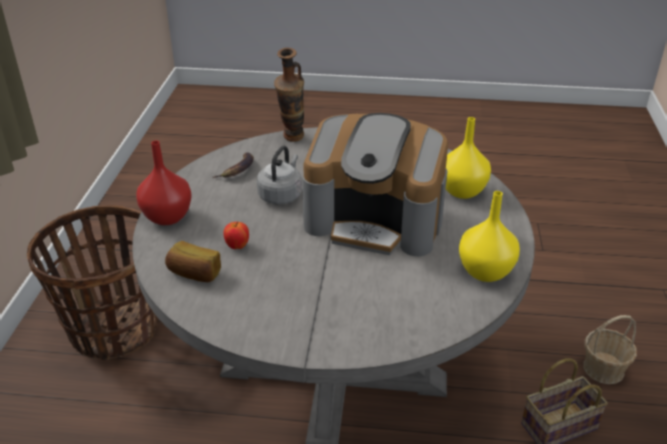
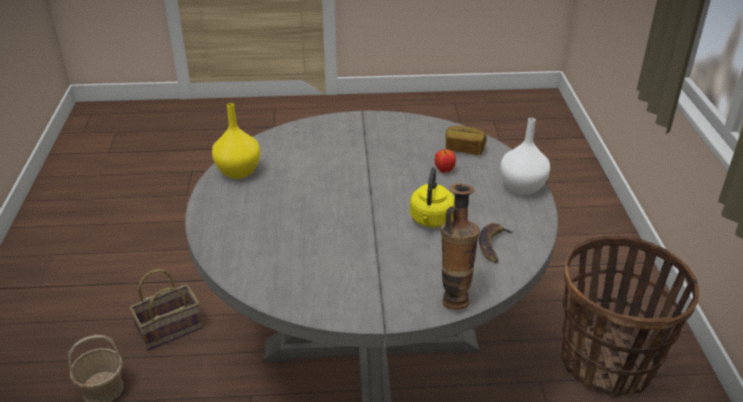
camera: 170 degrees right, 0 degrees up
(166, 217) = (523, 188): red vase -> white vase
(281, 195) = (431, 220): grey kettle -> yellow kettle
(375, 220) = (332, 204): coffee machine -> none
(461, 191) = (246, 244): yellow vase -> none

